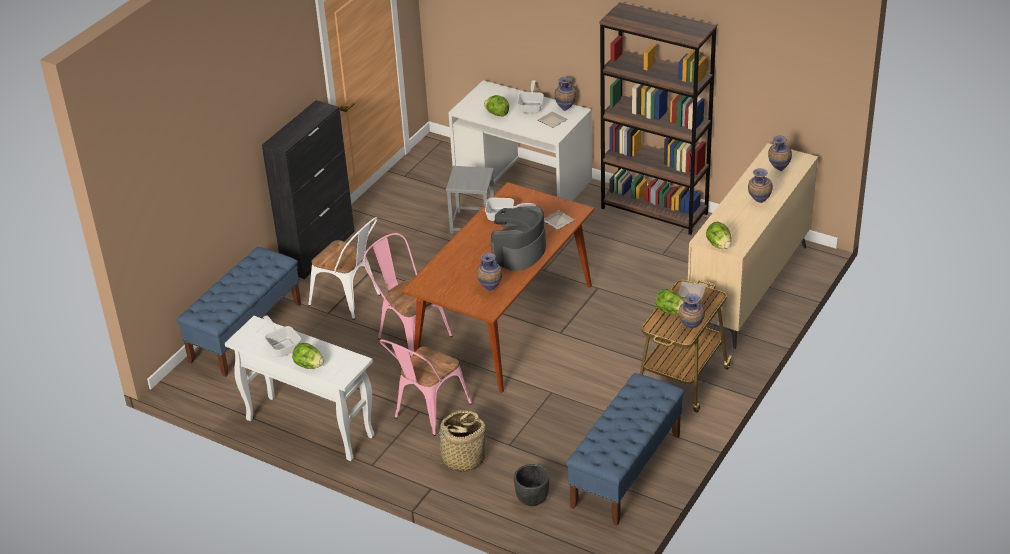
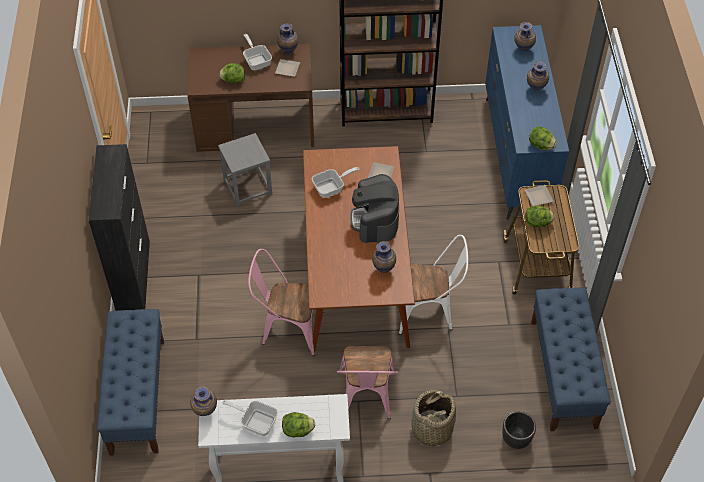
camera: 35 degrees left, 15 degrees up
(350, 300) = (205, 316): white chair -> white chair (430, 311)
(522, 181) = (255, 125): white desk -> brown desk
(690, 328) = (566, 232): vase -> vase (205, 412)
(748, 289) = (516, 156): beige dresser -> blue dresser

